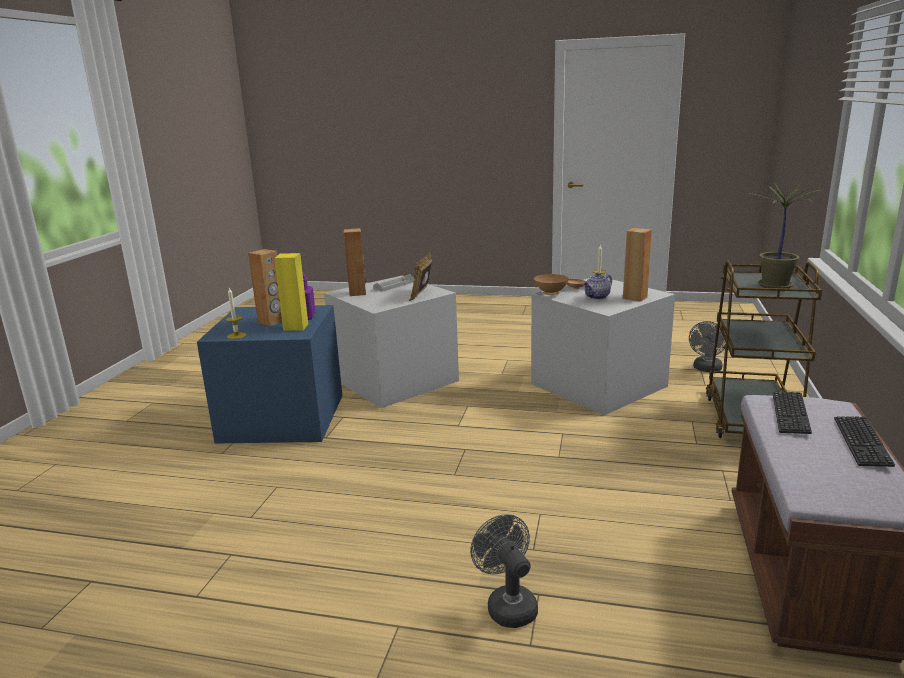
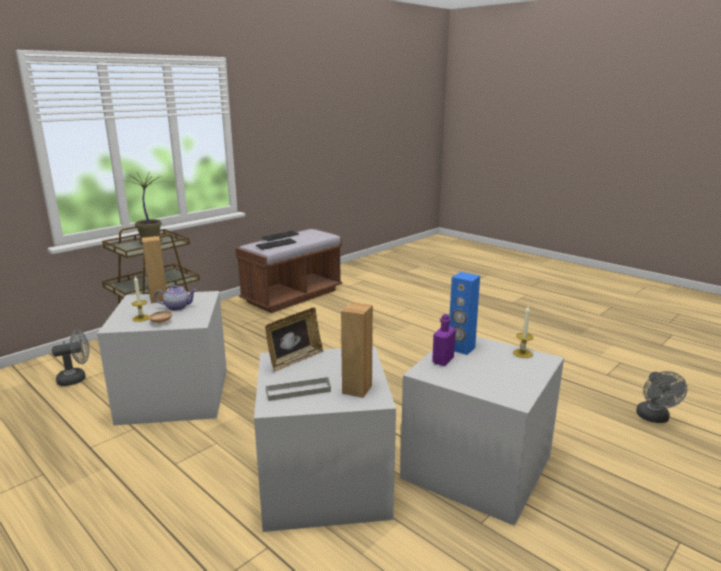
camera: 150 degrees left, 0 degrees up
(272, 321) = (483, 364): brown speaker -> none
(281, 417) = (478, 468): blue storage box -> grey storage box
(296, 327) = (461, 348): yellow speaker -> blue speaker
(507, 605) = (406, 317): grey fan -> grey fan (654, 418)
(551, 294) = (196, 321): brown bowl -> none

